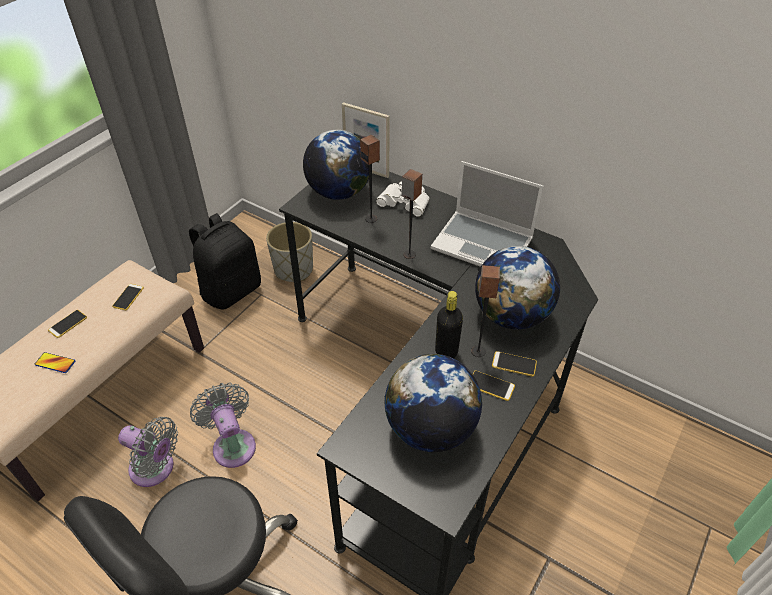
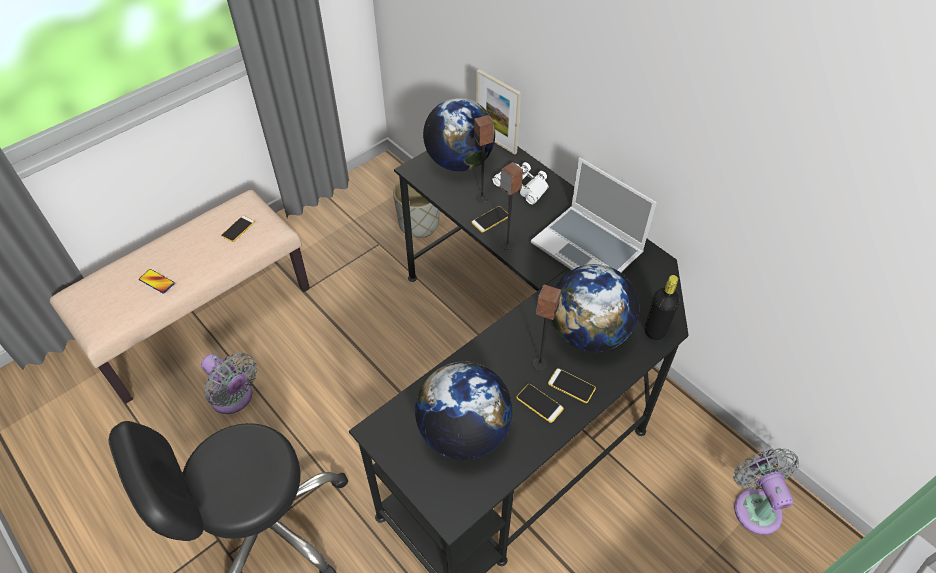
camera: 15 degrees right, 5 degrees up
(68, 324) = (177, 245): phone -> phone (490, 219)
(231, 290) = (352, 234): black backpack -> none
(233, 444) = (310, 391): grey fan -> grey fan (755, 506)
(446, 351) = (507, 357): black bottle -> black bottle (655, 331)

